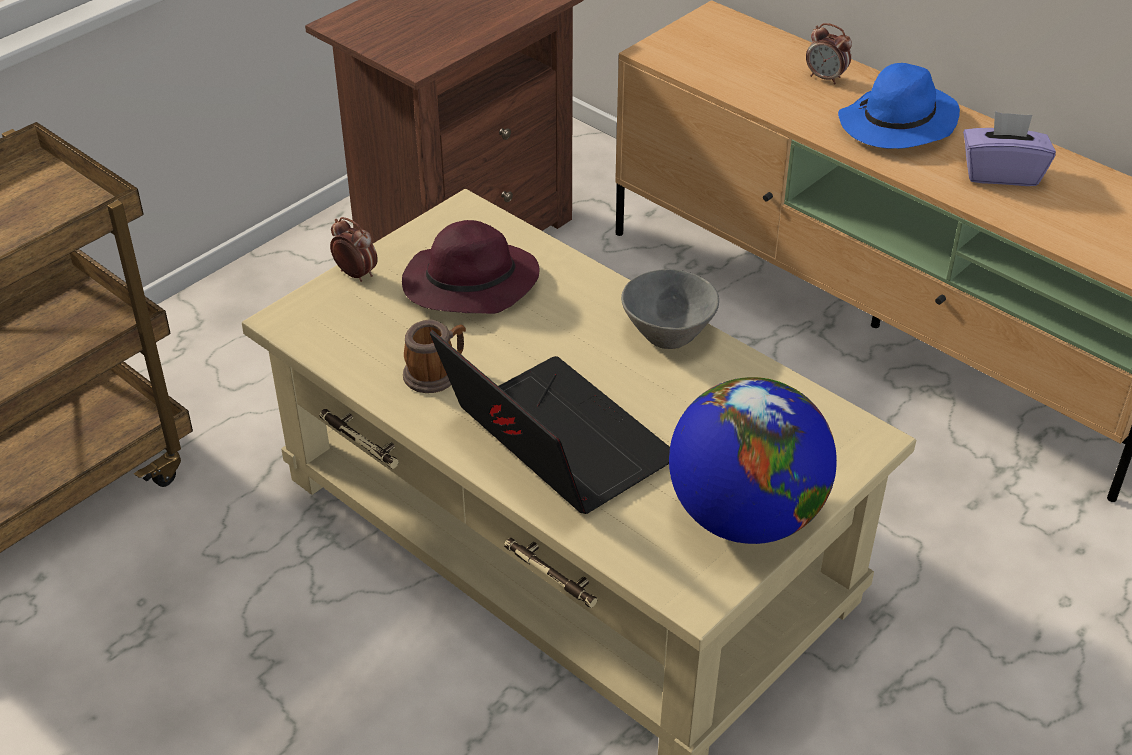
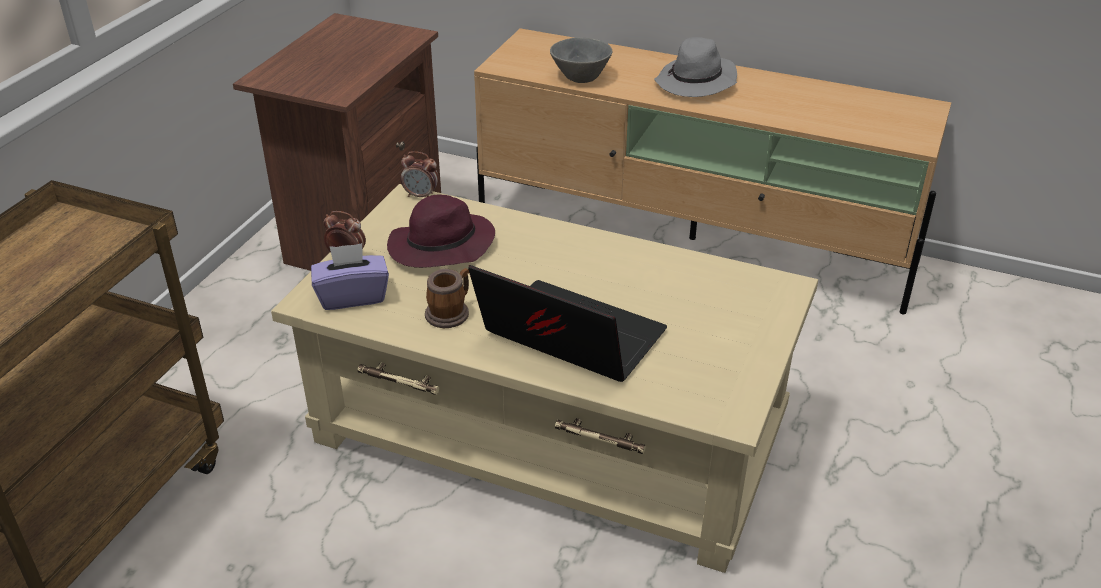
camera: 20 degrees left, 5 degrees down
(671, 332) = (609, 248): grey bowl -> grey bowl (582, 76)
(745, 516) = (736, 355): globe -> none
(826, 78) = (630, 62): alarm clock -> alarm clock (421, 196)
(897, 125) = (696, 83): blue hat -> grey hat
(1001, 173) = (782, 99): purple tissue box -> purple tissue box (352, 296)

